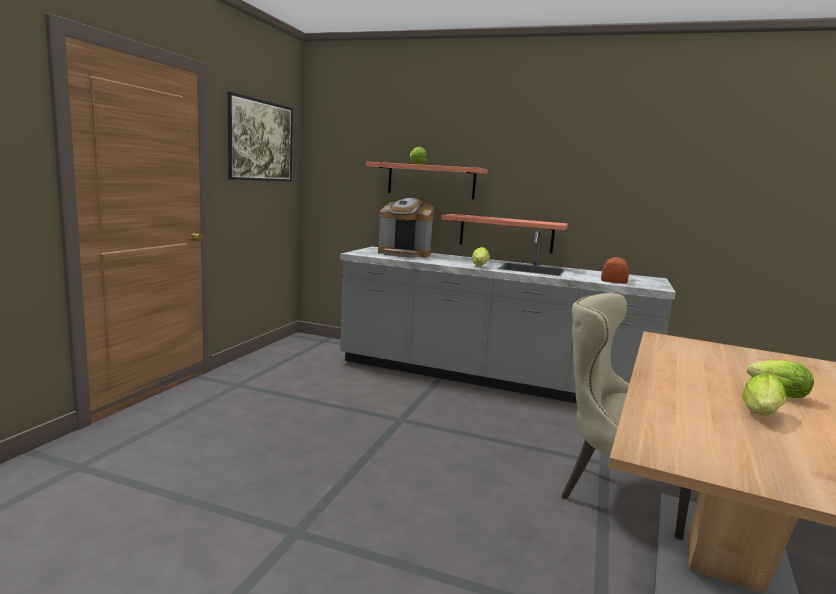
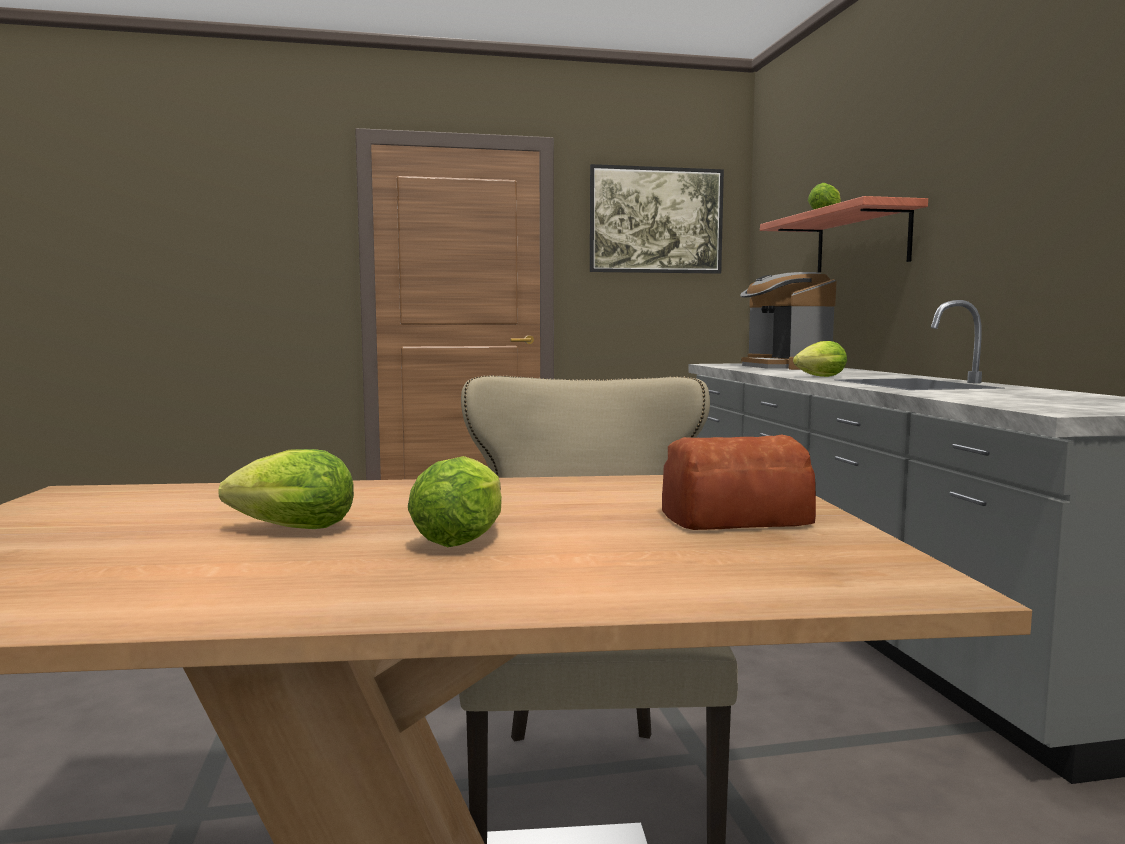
camera: 60 degrees right, 5 degrees down
(506, 233) = (953, 322): shelf -> none
(613, 280) = (1008, 399): bread -> bread (732, 518)

